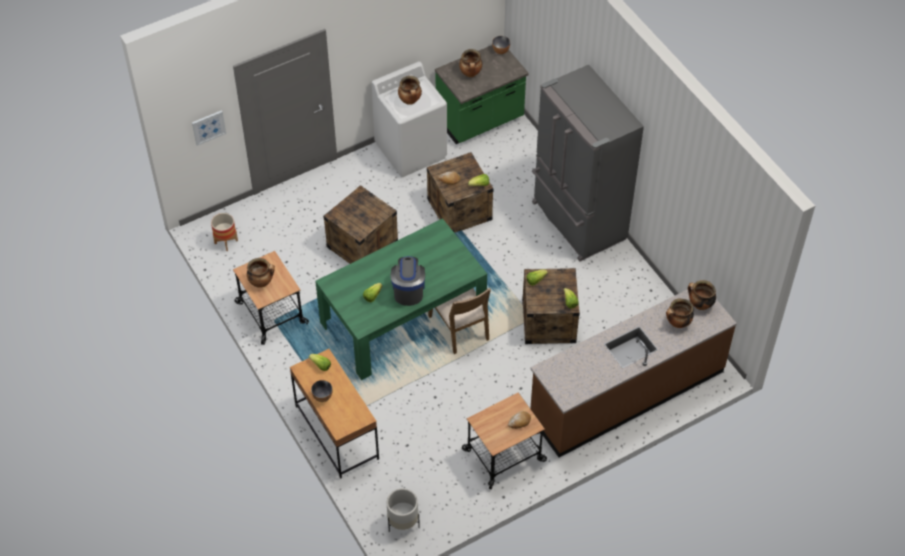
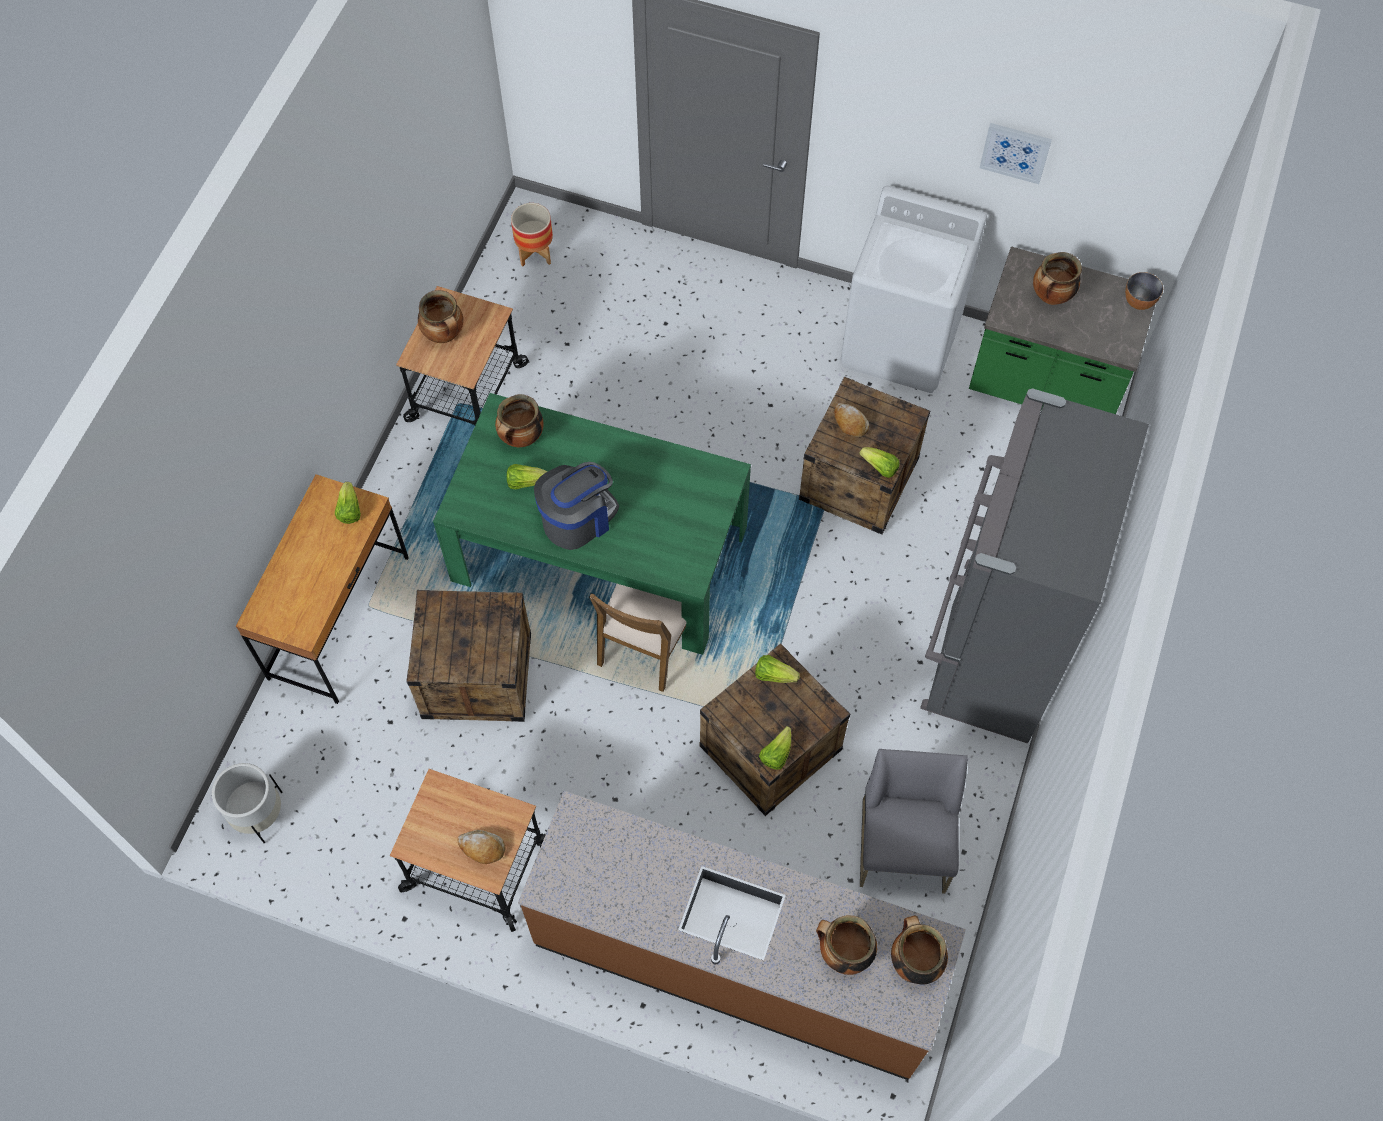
camera: 50 degrees right, 10 degrees up
(208, 127) = (575, 61): picture -> picture (1015, 152)
(322, 396) = (297, 552): bowl -> none
(362, 244) = (681, 408): crate -> crate (477, 675)
(410, 101) = (908, 260): cooking pot -> cooking pot (521, 438)
(631, 307) = (904, 846): none -> grey chair

